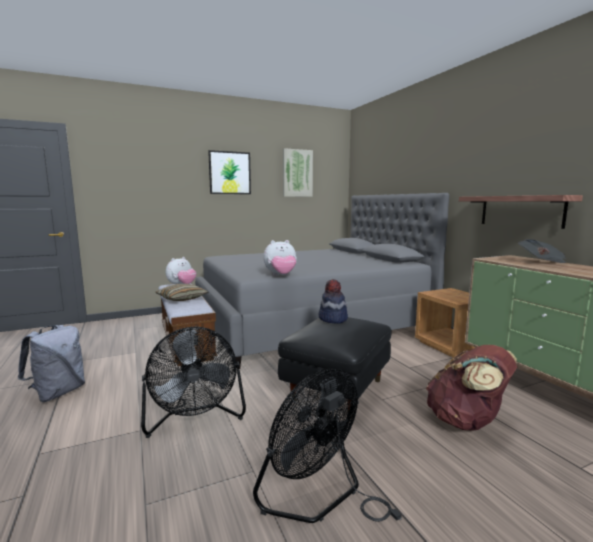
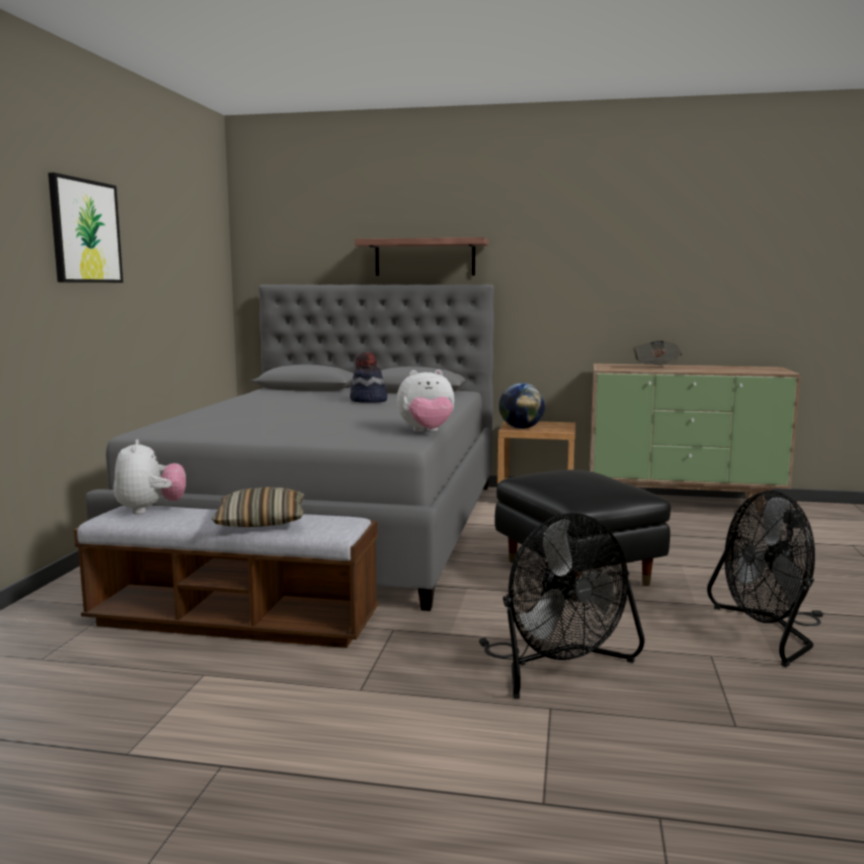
camera: 55 degrees left, 0 degrees up
(58, 393) = (299, 776): grey backpack -> none
(191, 418) = (552, 667): black fan -> black fan turned 45 degrees clockwise
(281, 275) = (427, 432): plush toy -> plush toy turned 60 degrees clockwise
(297, 173) = (175, 237): picture -> none
(332, 319) = (545, 476): hat -> hat (368, 401)
(438, 293) = (521, 428): none -> globe
(466, 422) = (699, 547): brown backpack -> none
(521, 211) = (599, 309): shelf -> shelf (425, 257)

